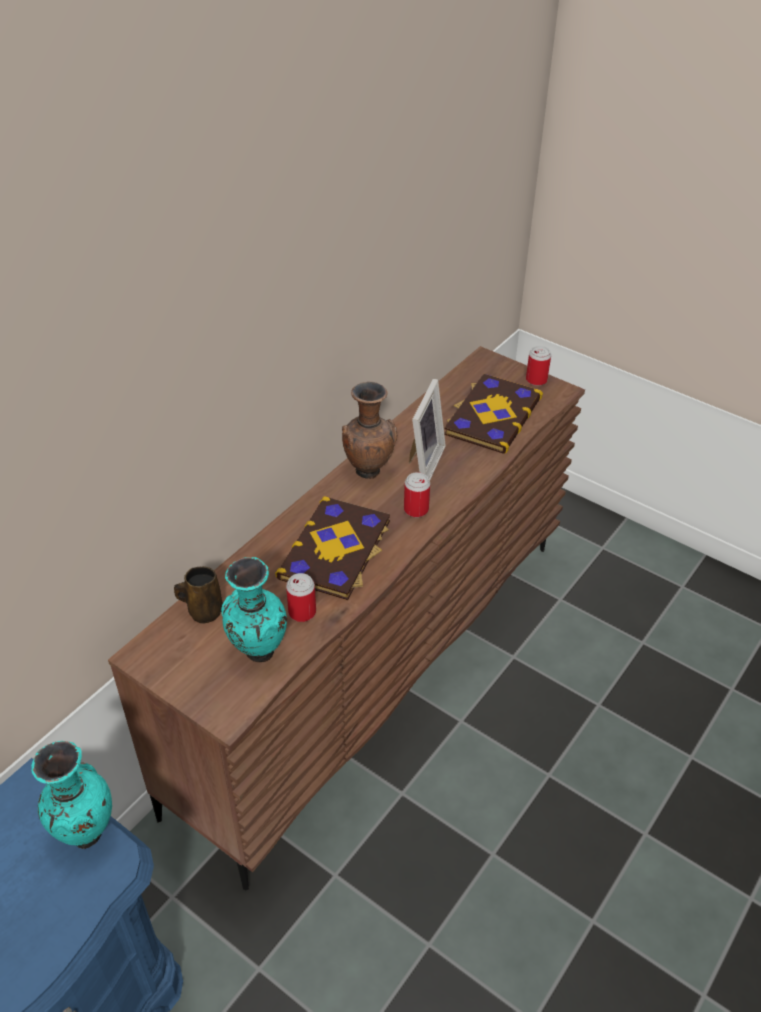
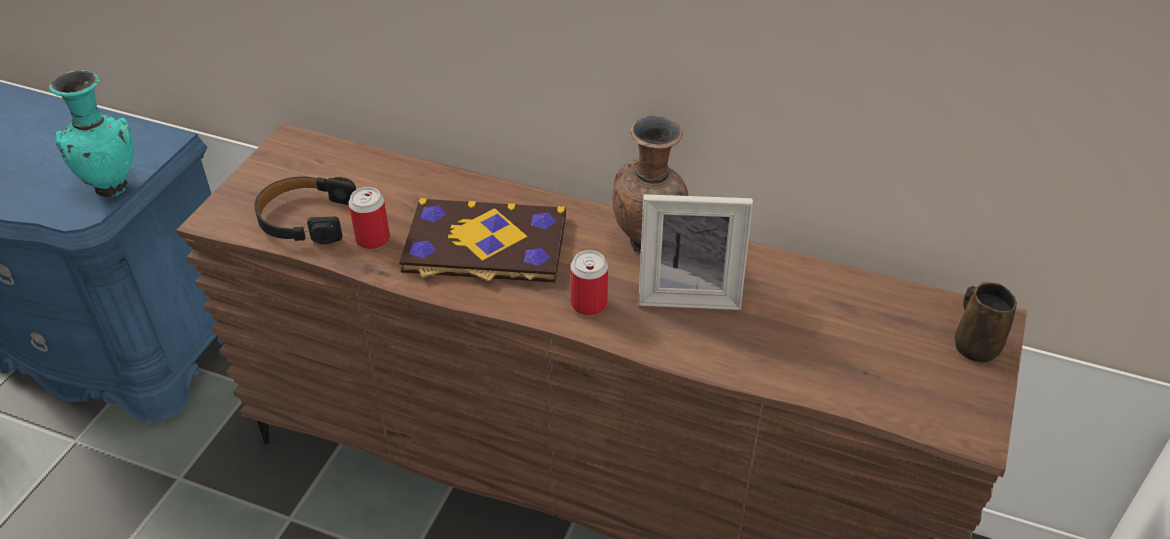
camera: 75 degrees right, 0 degrees up
(203, 611) = (358, 166): brown mug -> brown mug (975, 345)
(257, 652) = (306, 219): turquoise vase -> black headphones
(492, 415) = (847, 352): book -> none
(536, 380) = (982, 396): can -> none

